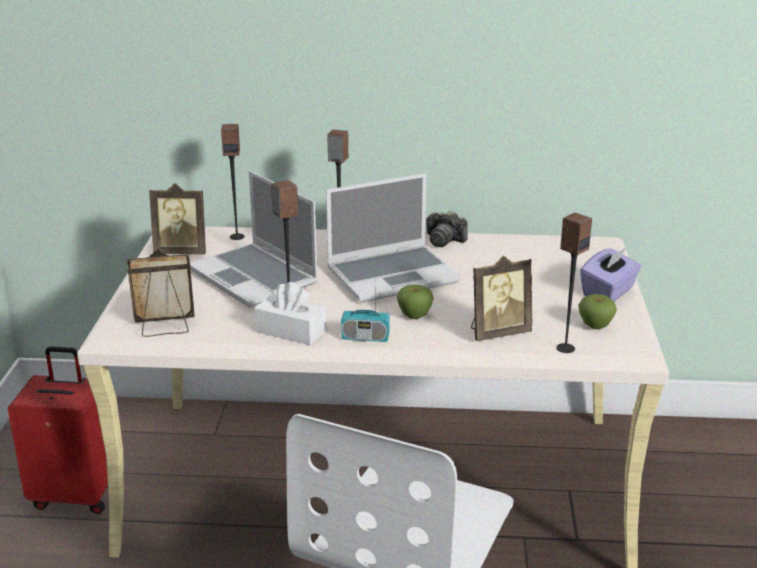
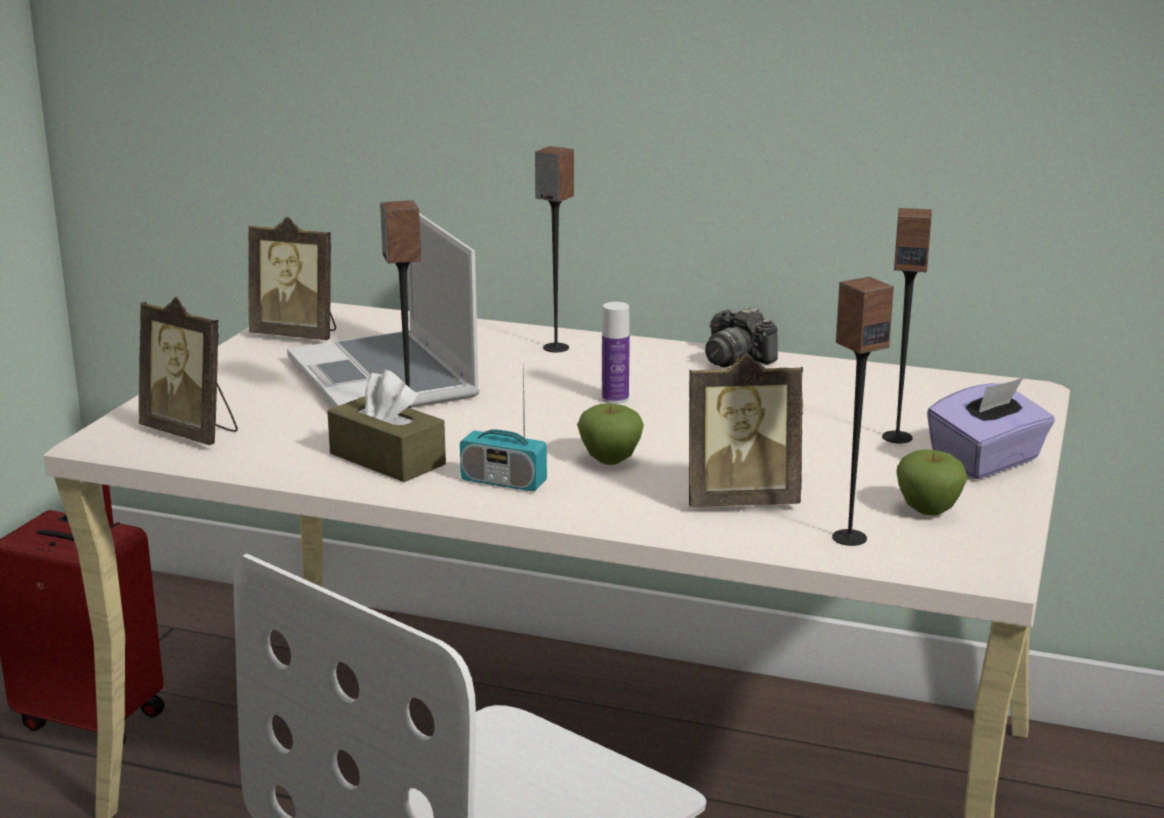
camera: 15 degrees right, 5 degrees down
(165, 328) = (192, 432): picture frame -> picture frame turned 150 degrees counterclockwise
(237, 236) = (398, 323): speaker -> speaker (897, 437)
(291, 331) = (387, 459): white tissue box -> brown tissue box
(393, 275) = (615, 399): laptop -> bottle

